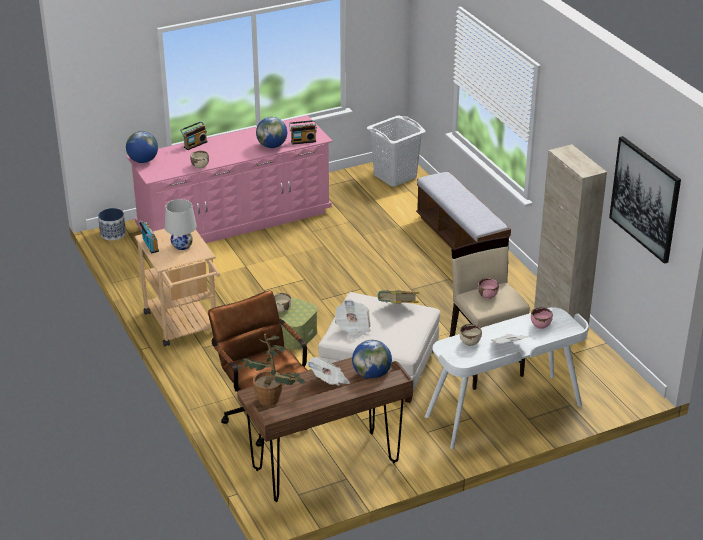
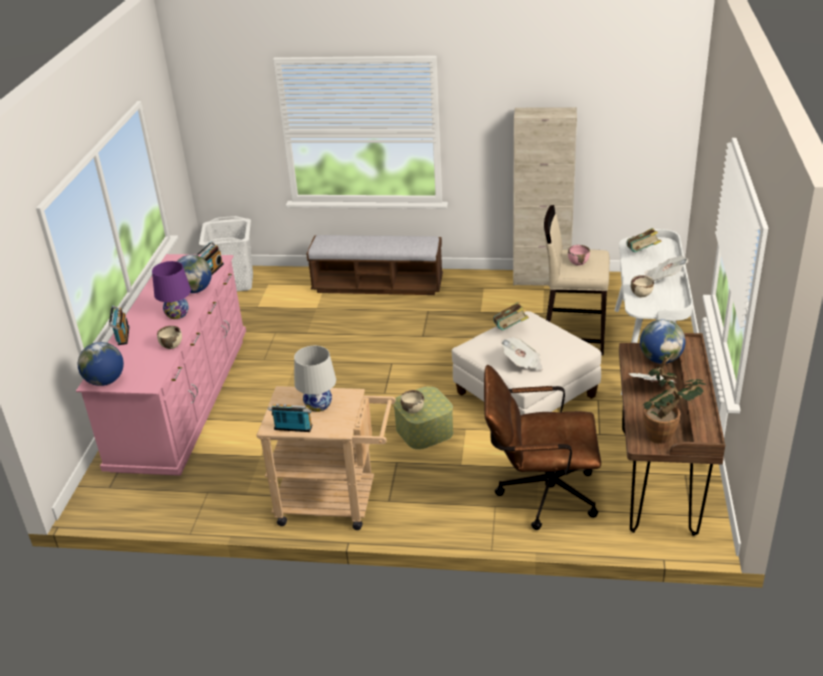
camera: 55 degrees left, 0 degrees up
(113, 234) = (93, 500): planter -> none
(237, 152) = (177, 314): none -> purple table lamp
(540, 325) = (642, 253): pink bowl -> book
(645, 198) = (632, 106): picture -> none

